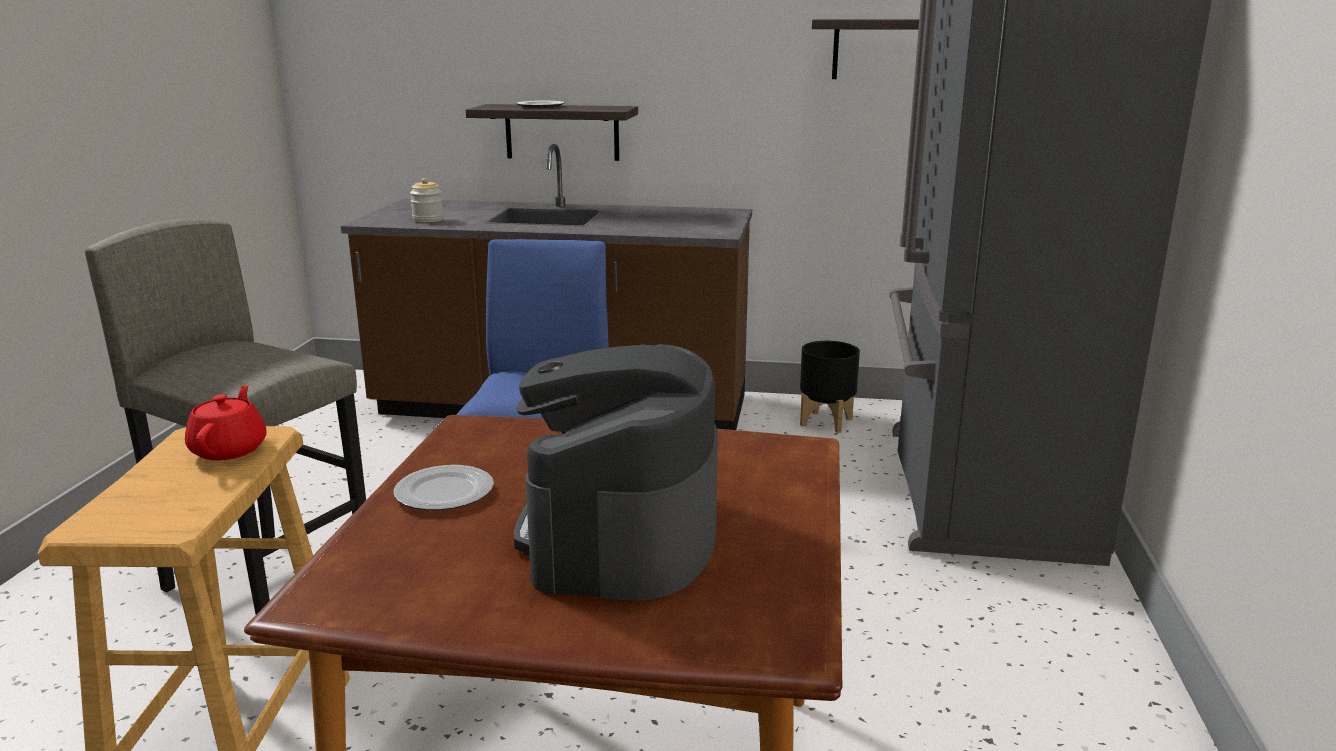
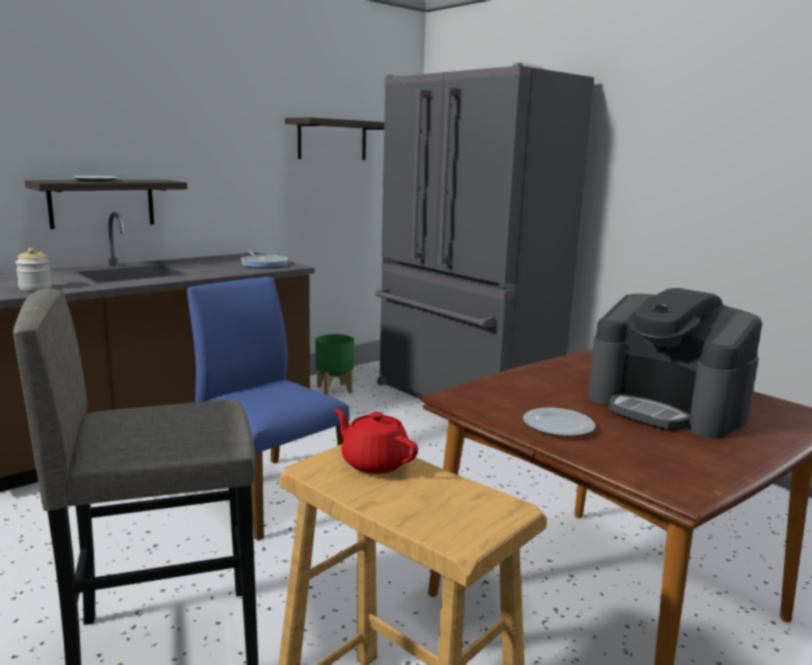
camera: 50 degrees left, 5 degrees down
(698, 226) = (263, 264): none -> frying pan
(826, 422) = (334, 389): black planter -> green planter

